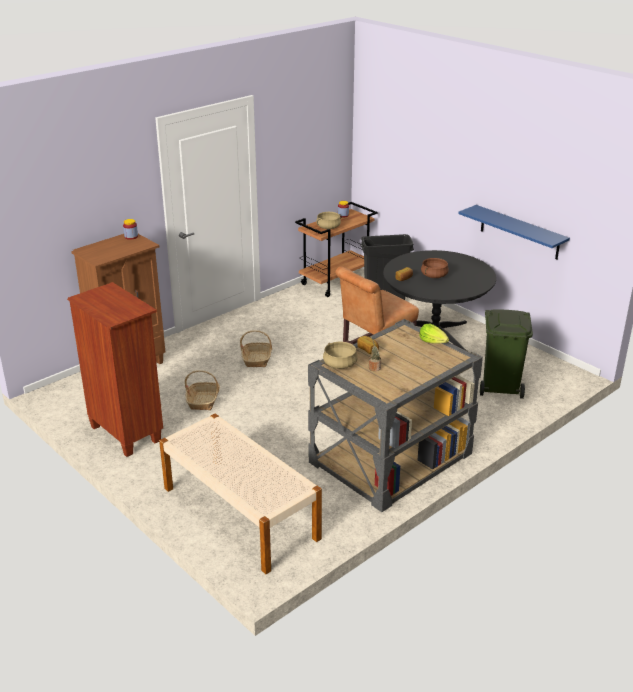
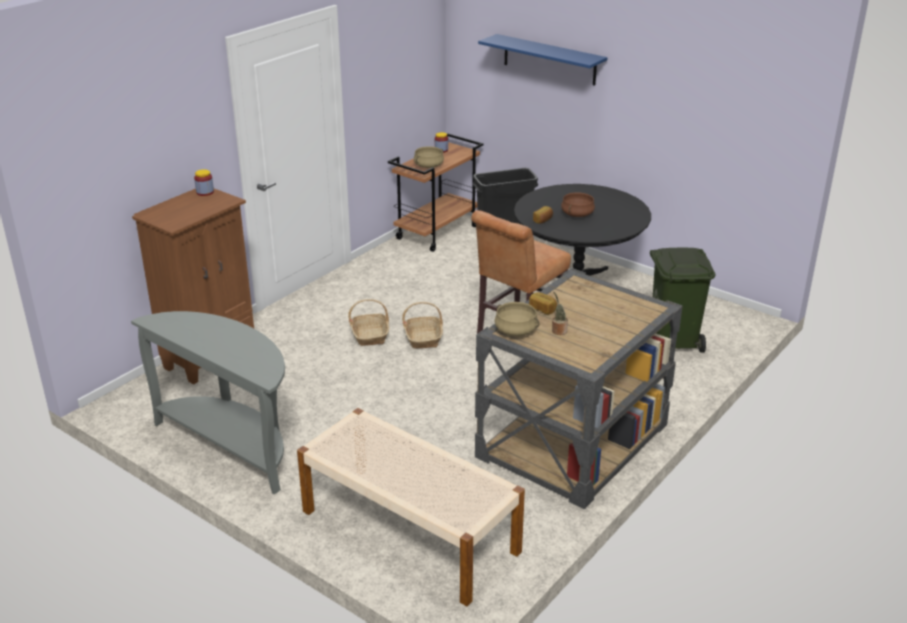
camera: 10 degrees left, 0 degrees up
(127, 433) = (232, 445): brown cabinet -> grey console table
(203, 400) = (318, 393): basket -> basket (423, 338)
(433, 342) = (617, 292): lettuce -> none
(519, 232) = (673, 154): blue shelf -> blue shelf (549, 60)

